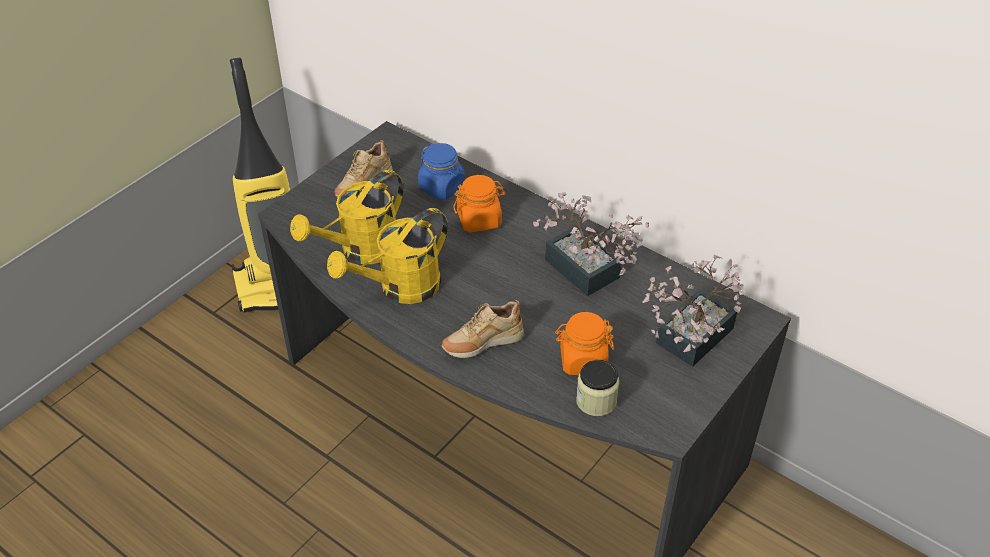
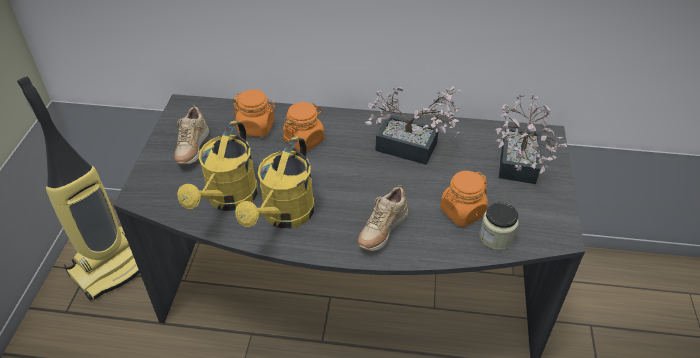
camera: 30 degrees left, 0 degrees up
(442, 187) = (256, 127): blue jar -> orange jar

